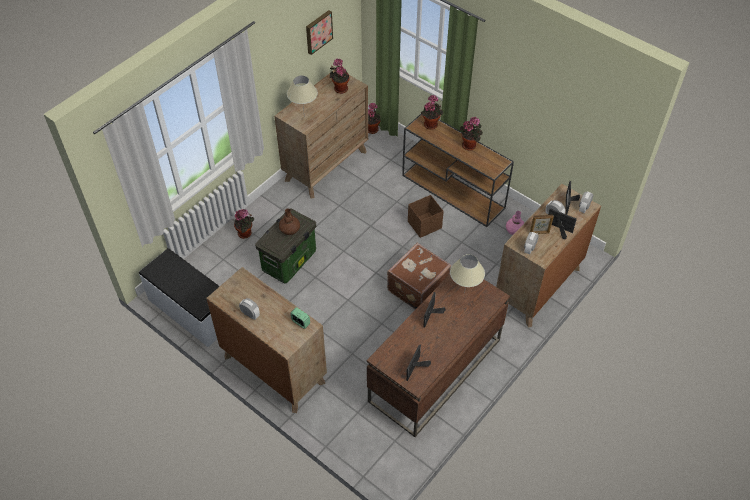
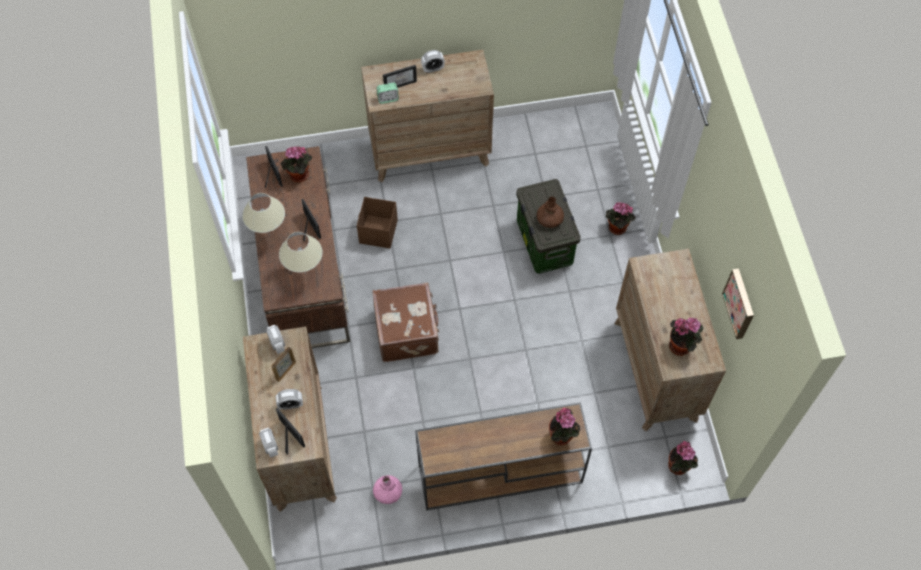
camera: 130 degrees right, 10 degrees up
(191, 311) = (555, 129): white bench -> none
(304, 116) = (662, 276): beige table lamp -> beige table lamp (270, 236)
(425, 225) = (478, 404): brown storage box -> brown storage box (378, 232)
(470, 145) = (490, 451): potted plant -> potted plant (298, 176)
(557, 229) = (272, 393): picture frame -> picture frame (400, 83)

